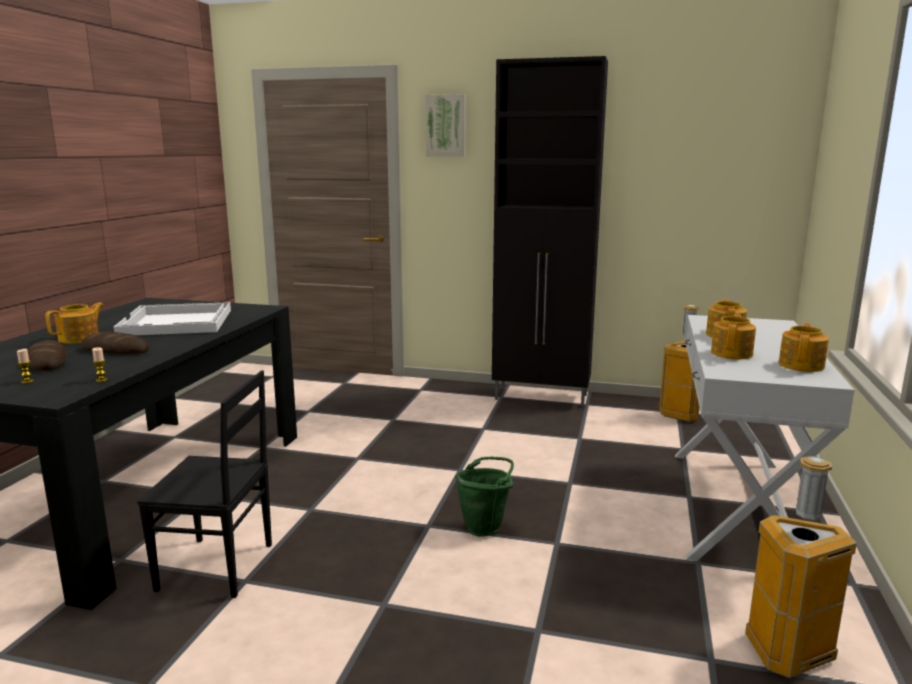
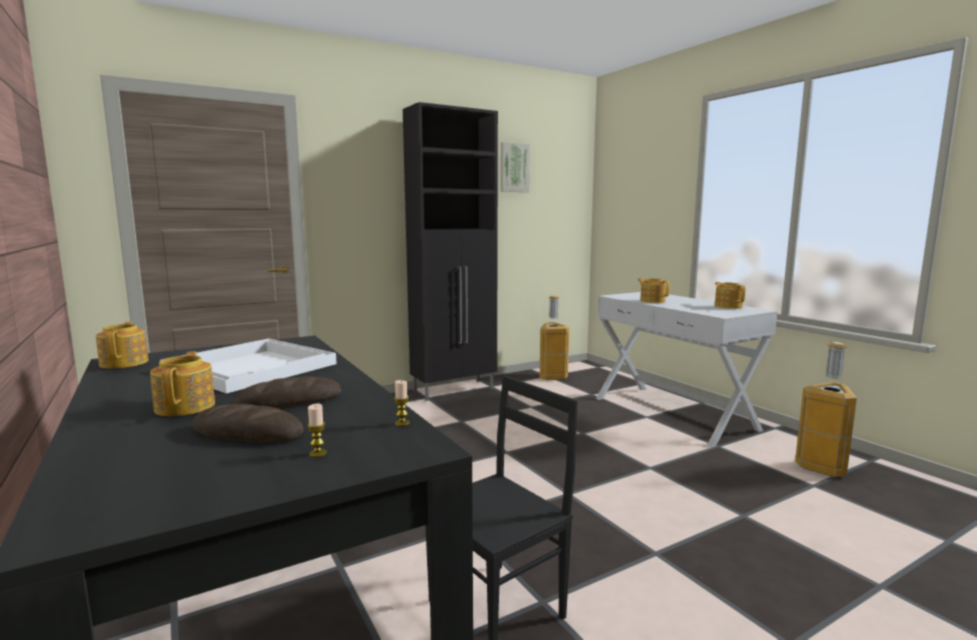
camera: 45 degrees left, 5 degrees down
(446, 125) = (348, 158): picture -> picture (514, 168)
(485, 527) = (599, 477): green bucket -> none
(732, 353) = (688, 307): teapot -> teapot (125, 362)

